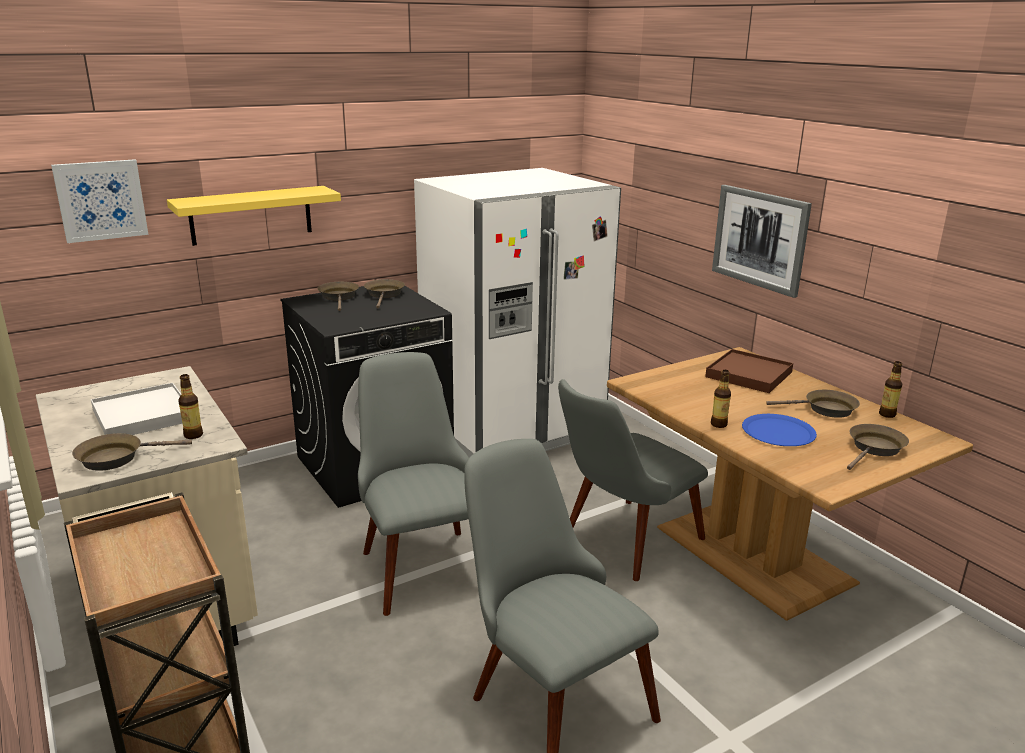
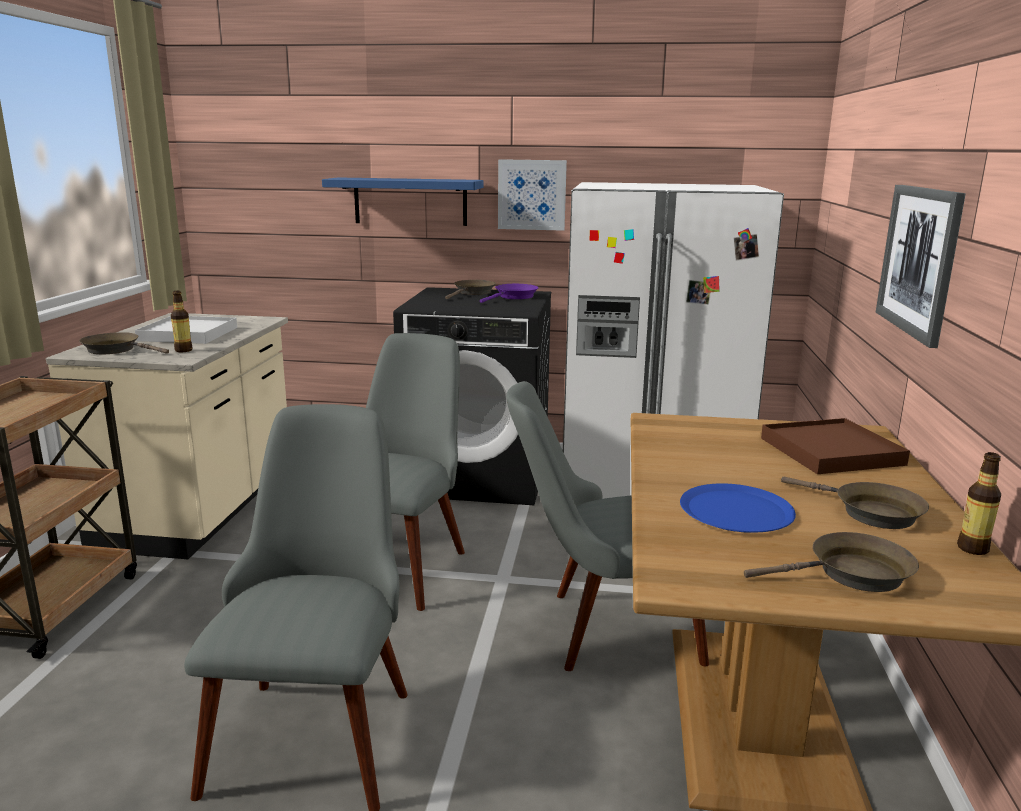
camera: 40 degrees right, 5 degrees down
(101, 200) = (287, 172): picture -> picture (532, 195)
(251, 215) = (410, 201): yellow shelf -> blue shelf
(384, 294) = (514, 297): brown frying pan -> purple frying pan
(718, 424) = (670, 480): bottle -> none

